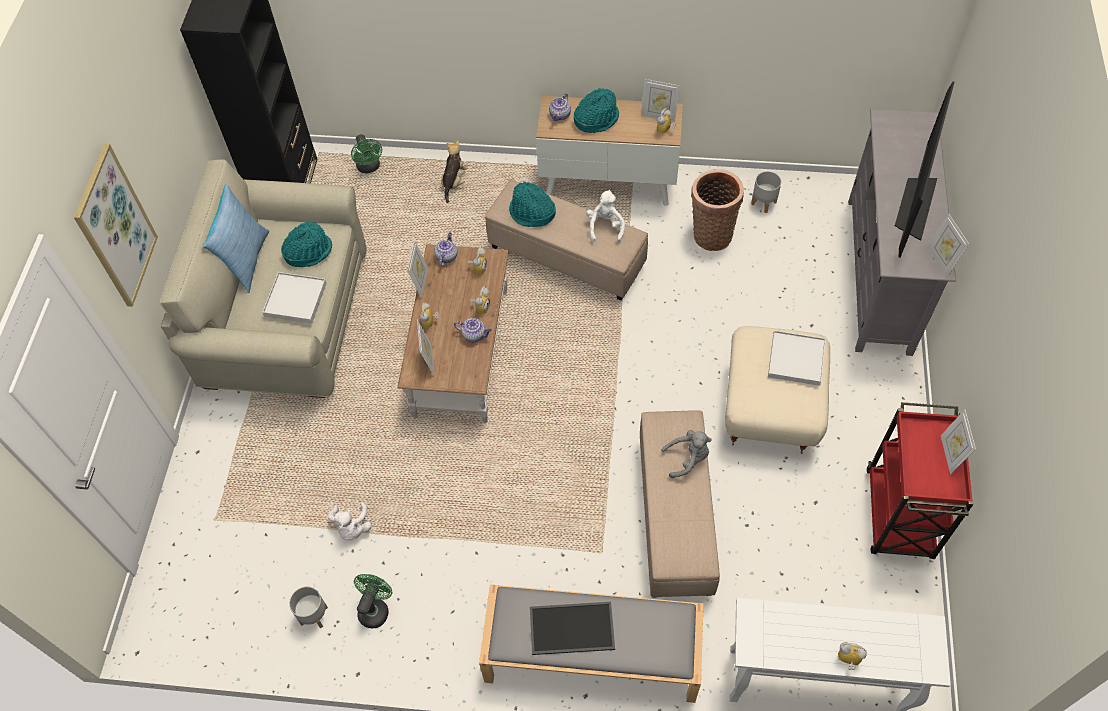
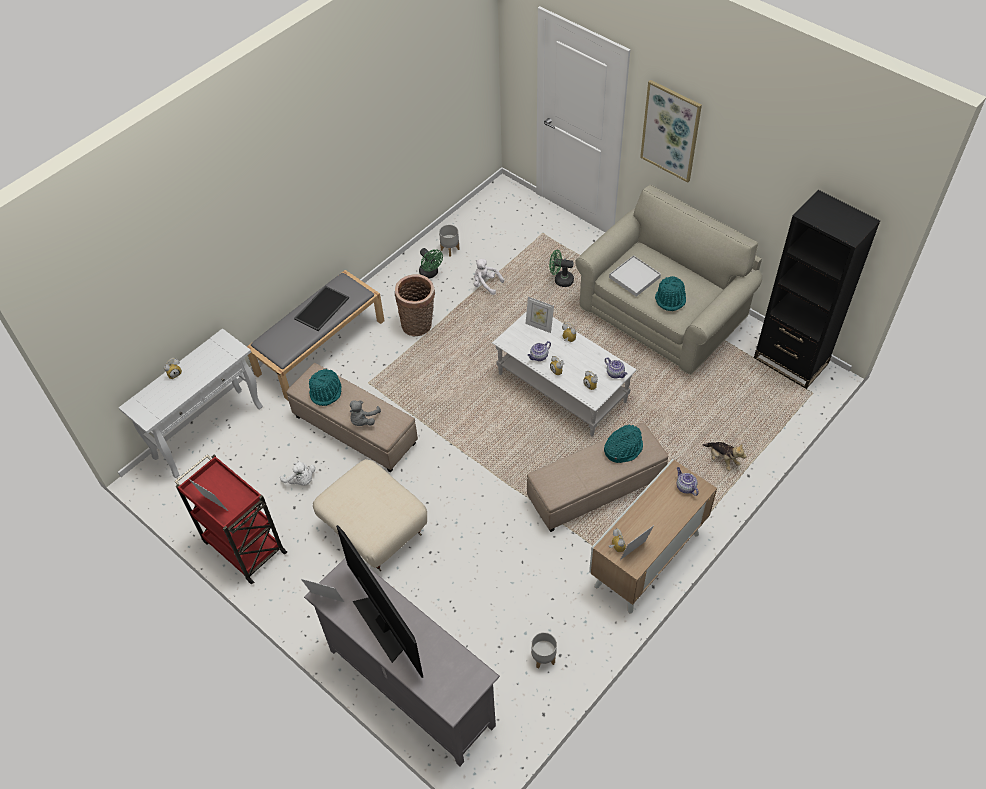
camera: 125 degrees right, 5 degrees down
(246, 260) = (688, 267): pillow -> none
(369, 167) = (774, 415): green fan -> green fan (560, 280)
(421, 283) = (604, 350): picture frame -> none
(461, 352) = (562, 387): brown coffee table -> white coffee table
(596, 119) = (663, 508): turquoise hat -> turquoise hat (326, 392)
(605, 227) = (575, 485): white plush toy -> white plush toy (301, 480)
(711, 233) = (543, 597): basket -> basket (419, 325)
(796, 360) = (367, 516): white tray -> none

